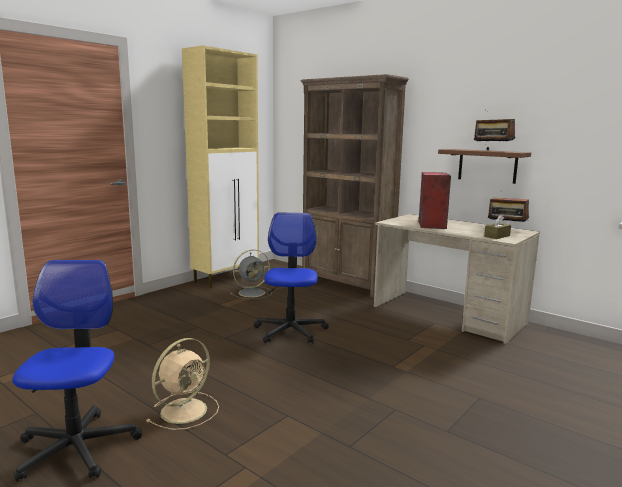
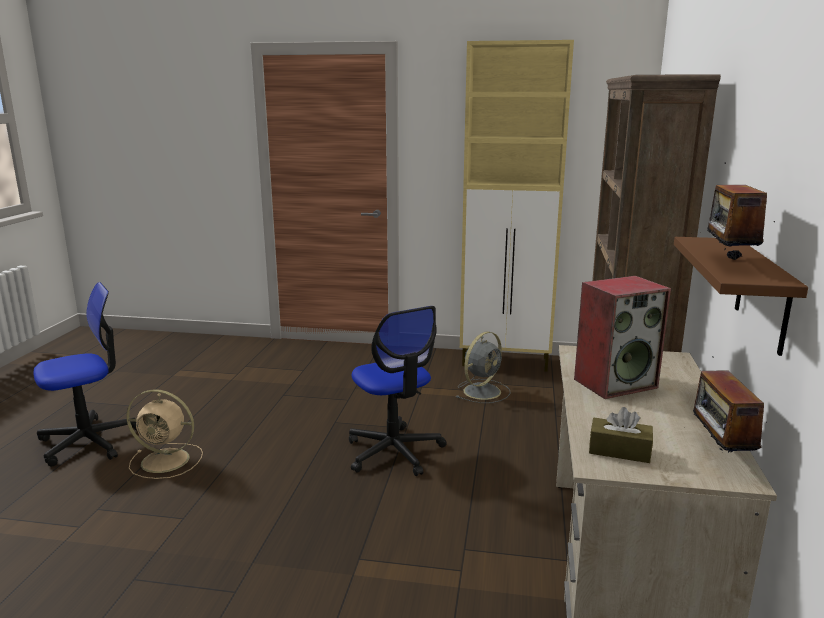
camera: 60 degrees right, 5 degrees up
(253, 292) = (483, 391): grey fan -> grey fan turned 75 degrees counterclockwise
(290, 331) = (394, 452): office chair -> office chair turned 90 degrees clockwise

